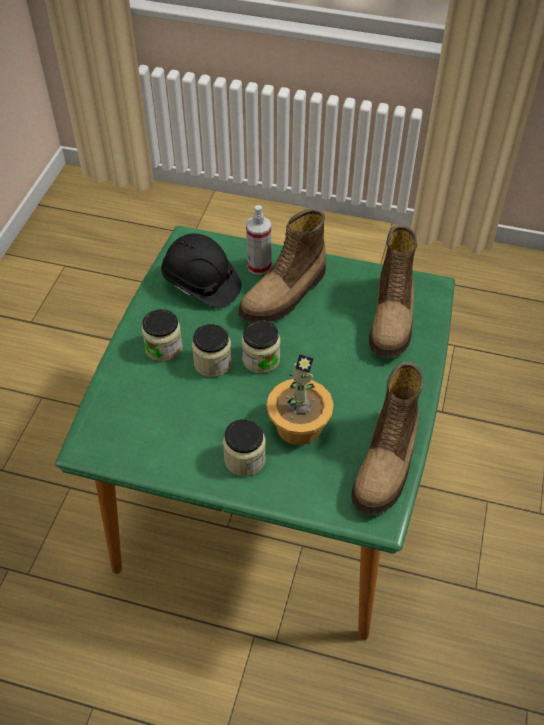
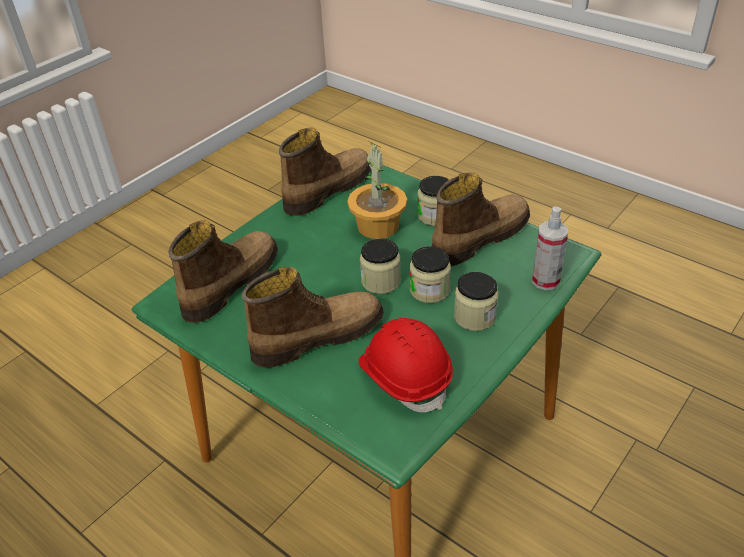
camera: 155 degrees left, 10 degrees down
(186, 440) = (479, 238): none -> boot
(201, 284) = (405, 376): black hard hat -> red hard hat
(259, 266) = (324, 379): spray bottle -> spray bottle (545, 281)

